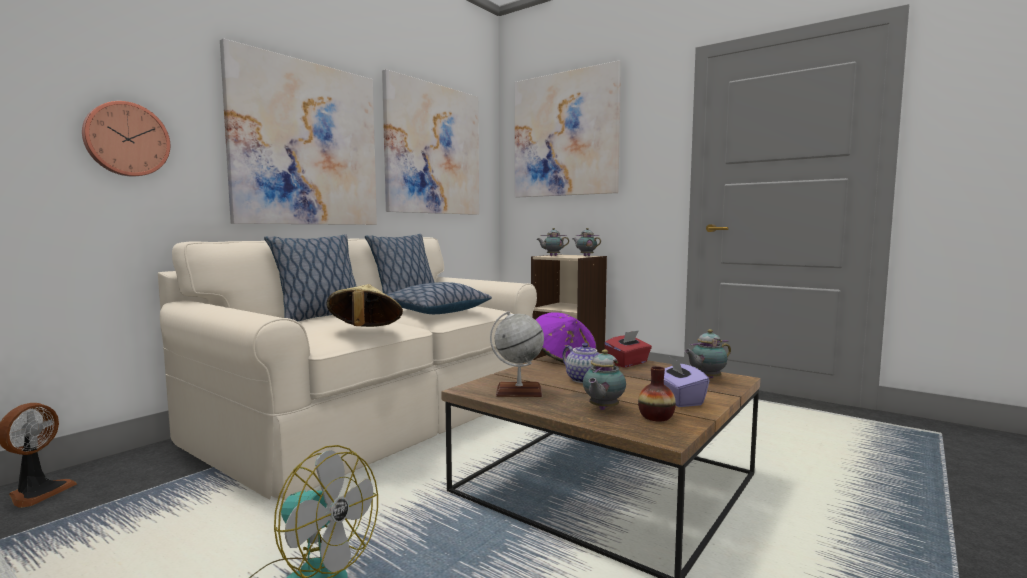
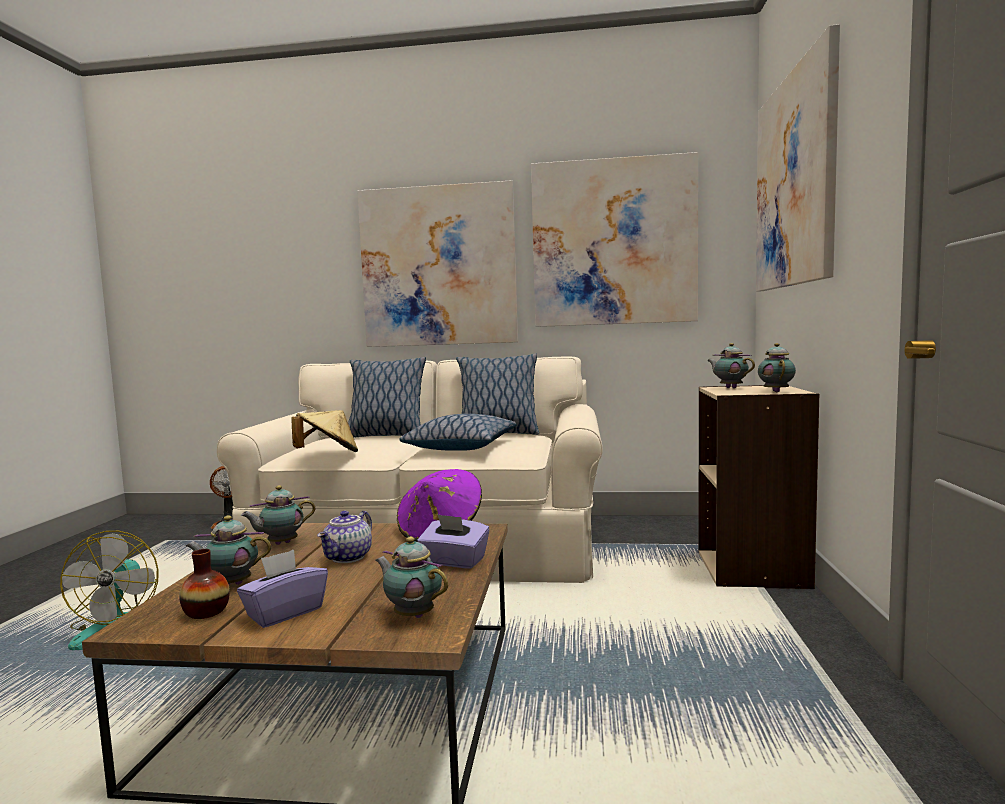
camera: 60 degrees right, 0 degrees up
(126, 139) = (296, 288): wall clock -> none
(518, 391) = (280, 544): globe -> teapot
(628, 363) = (454, 562): red tissue box -> purple tissue box

